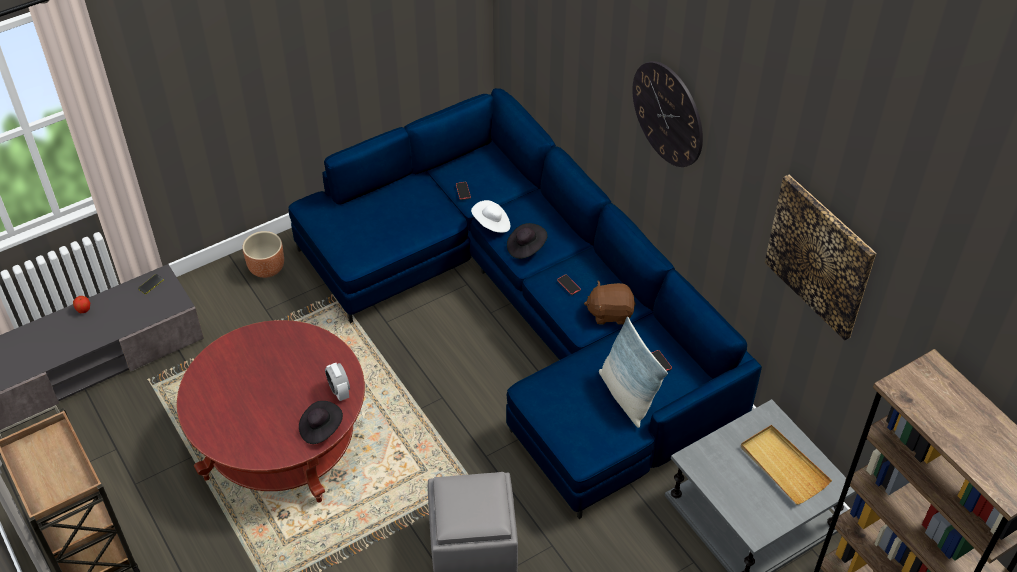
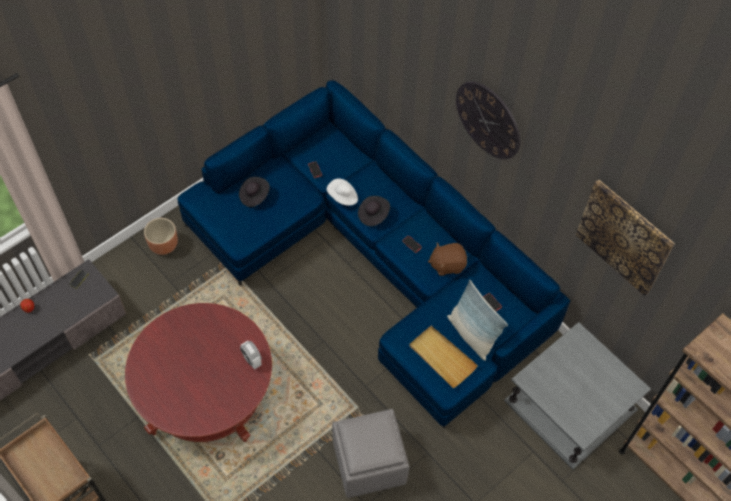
camera: 10 degrees left, 10 degrees up
(320, 428) = (244, 394): black hat -> black hat (254, 196)
(783, 466) = (595, 377): beige tray -> beige tray (442, 357)

